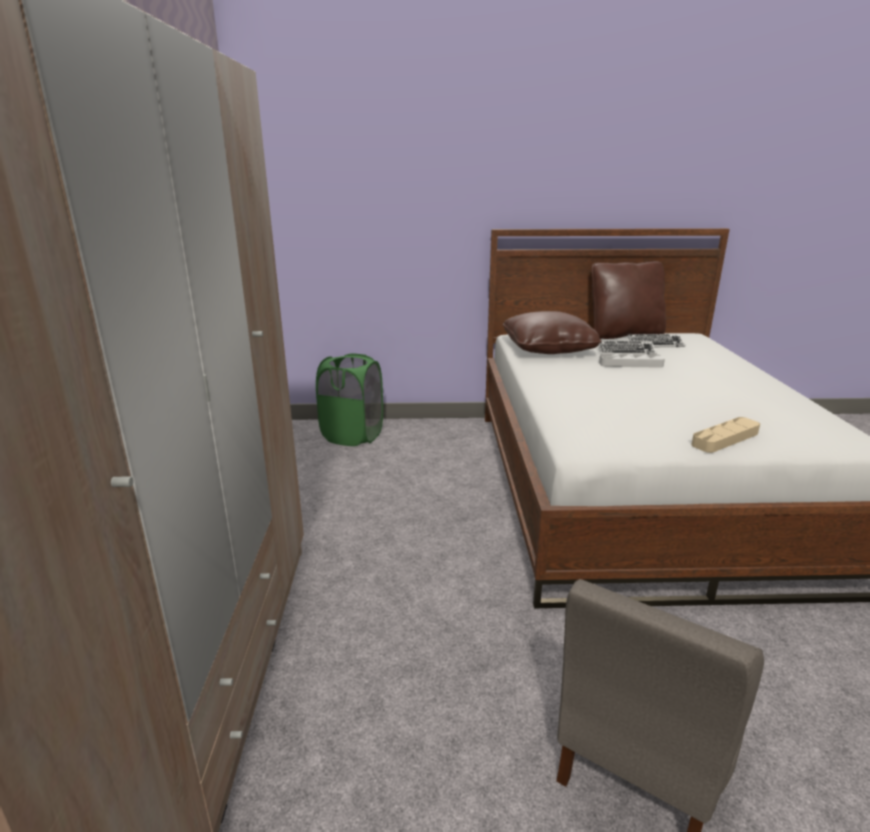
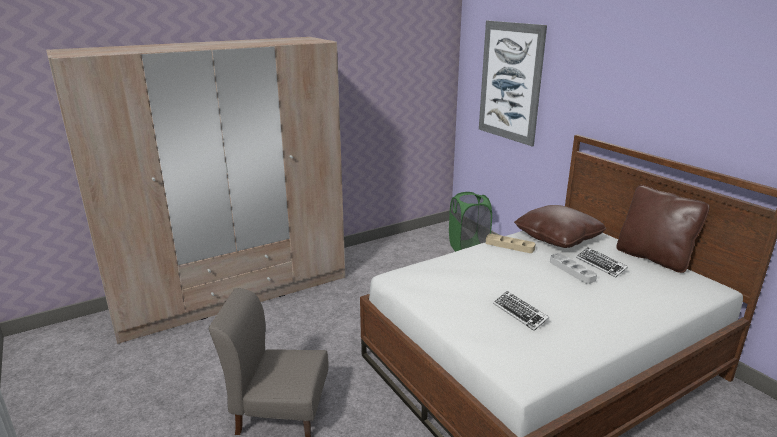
camera: 60 degrees right, 0 degrees up
(357, 181) = (510, 82): none -> picture
(655, 344) = (646, 273): keyboard -> keyboard (520, 313)
(725, 439) = (461, 320): beige tray -> beige tray (509, 246)

